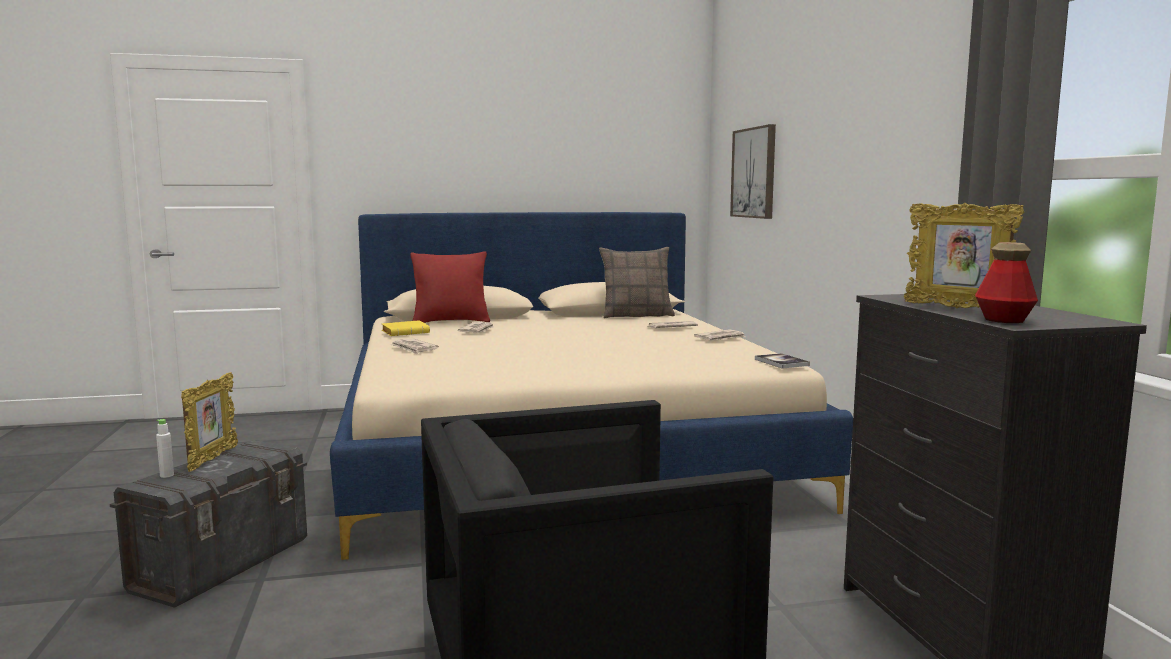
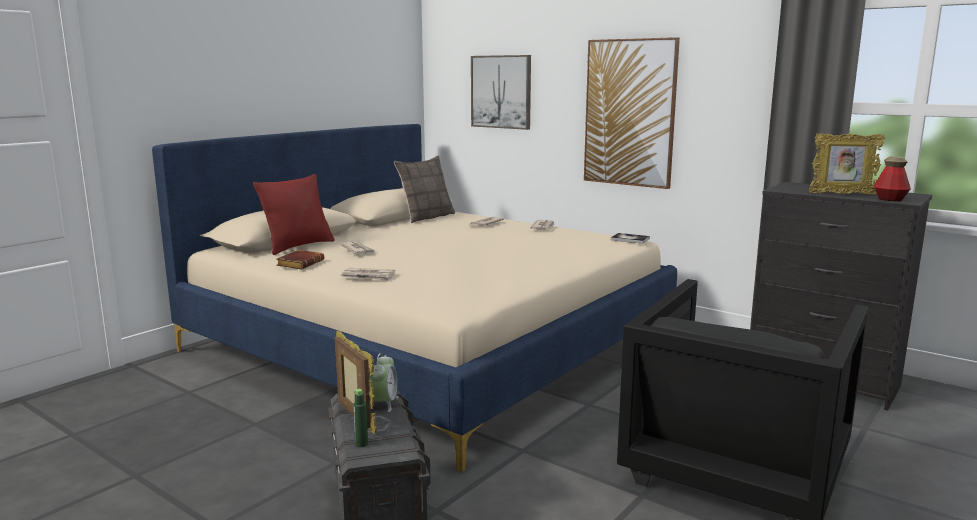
camera: 40 degrees left, 5 degrees up
(167, 475) = (361, 444): white bottle -> green bottle
(257, 455) = (384, 403): none -> alarm clock
(406, 333) = (300, 263): yellow book -> brown book
(847, 193) = (630, 113): none -> picture

